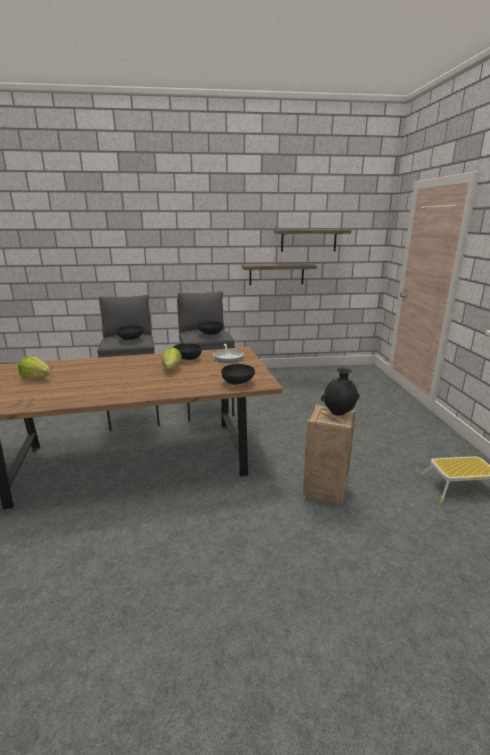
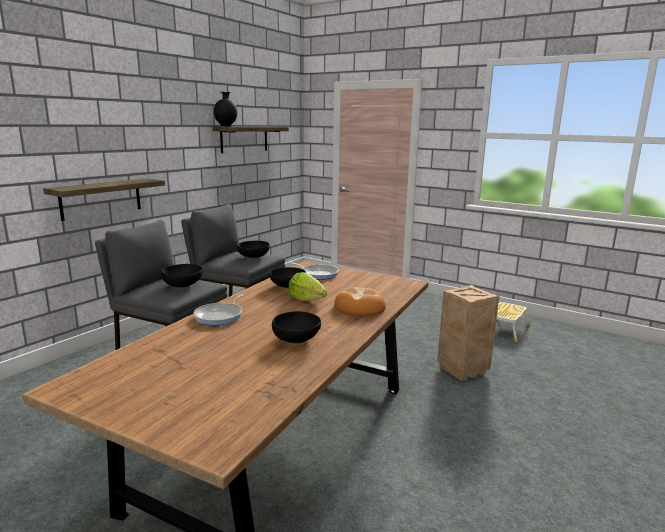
camera: 50 degrees left, 5 degrees down
(36, 378) = (186, 367): lettuce -> none
(113, 362) = (220, 316): none -> frying pan
(180, 385) = (360, 308): none -> bread
(238, 382) = (393, 289): black bowl -> black bowl (297, 339)
(276, 274) = (218, 180): shelf -> shelf (101, 198)
(339, 413) = (470, 290): black vase -> black vase (226, 126)

